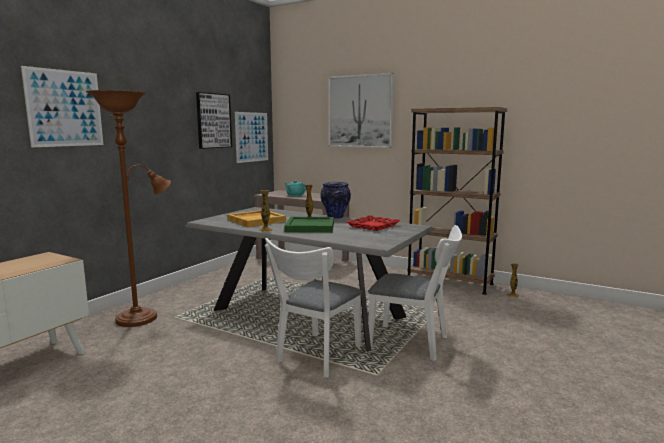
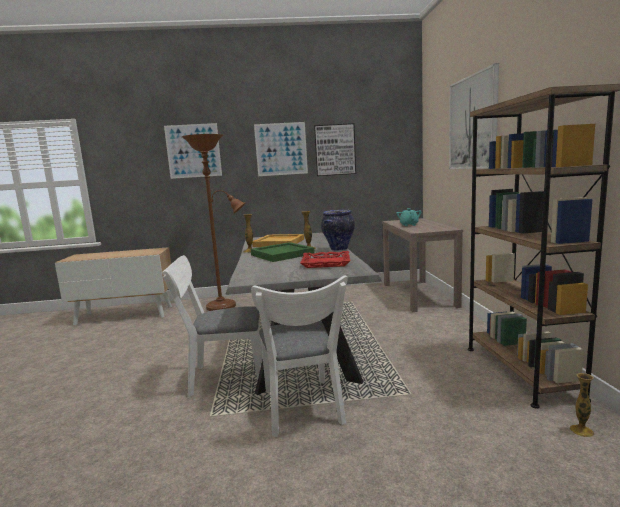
camera: 55 degrees right, 0 degrees up
(251, 137) = (387, 163): picture -> picture (281, 149)

